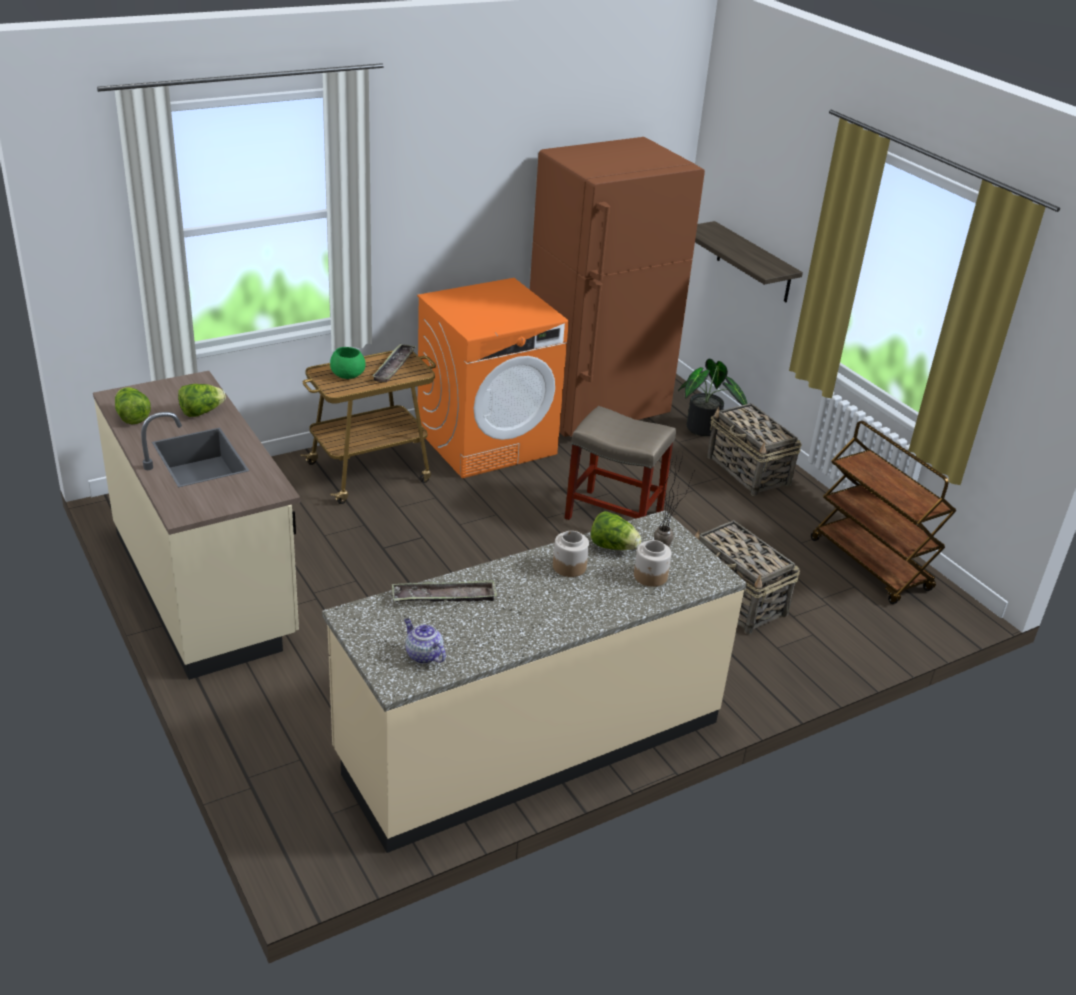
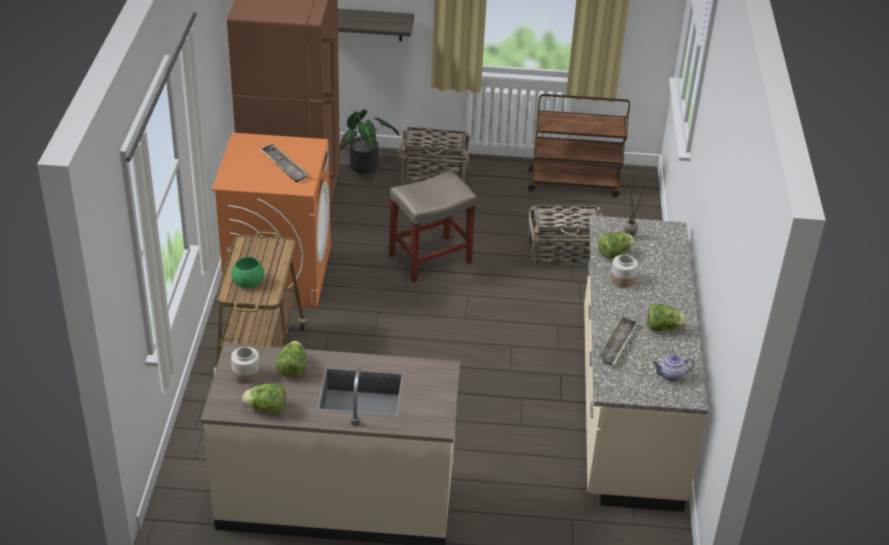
camera: 55 degrees left, 5 degrees up
(394, 366) = (260, 253): tray -> tray (284, 166)
(510, 623) = (663, 328): none -> lettuce
(650, 576) = (655, 253): jar -> jar (246, 374)

